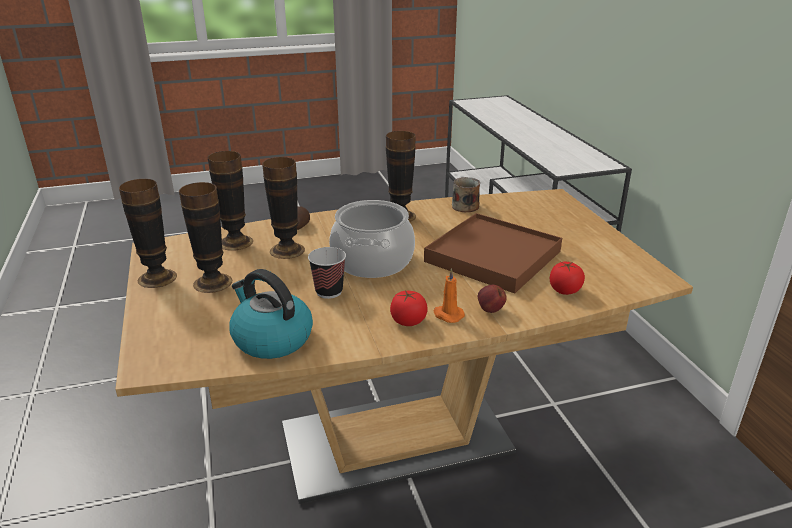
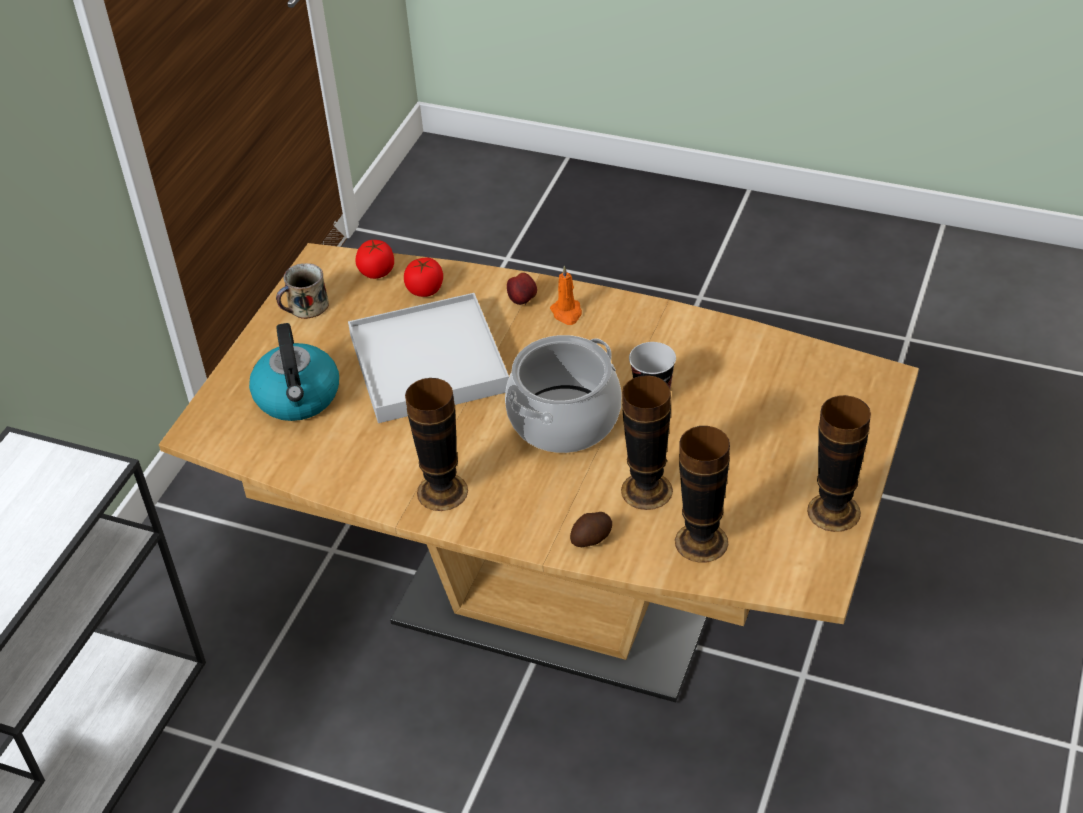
camera: 140 degrees left, 15 degrees up
(212, 282) = (770, 470): vase -> none
(271, 339) = (752, 360): kettle -> kettle (298, 397)
(408, 321) = (610, 323): tomato -> tomato (377, 271)
(465, 205) = (334, 471): mug -> mug (306, 307)
(493, 257) = (429, 363): brown tray -> white tray

